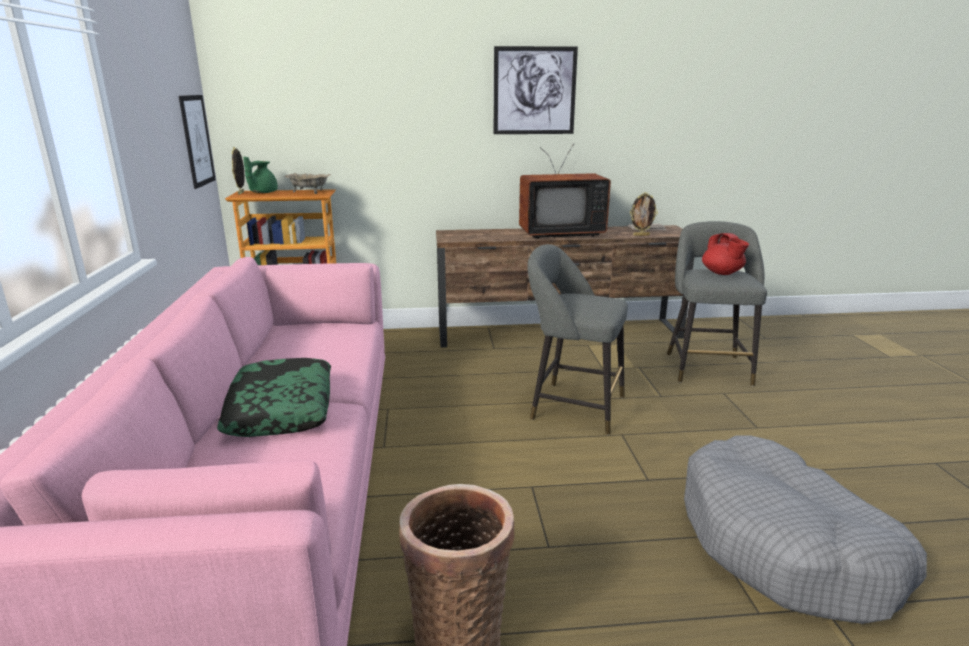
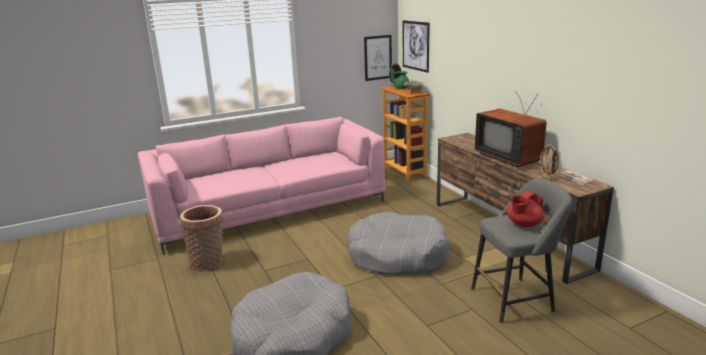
camera: 70 degrees right, 0 degrees up
(281, 409) = (260, 172): pillow -> none
(534, 91) = (523, 49): picture -> picture (415, 45)
(572, 406) = (397, 256): grey stool -> grey dog bed

